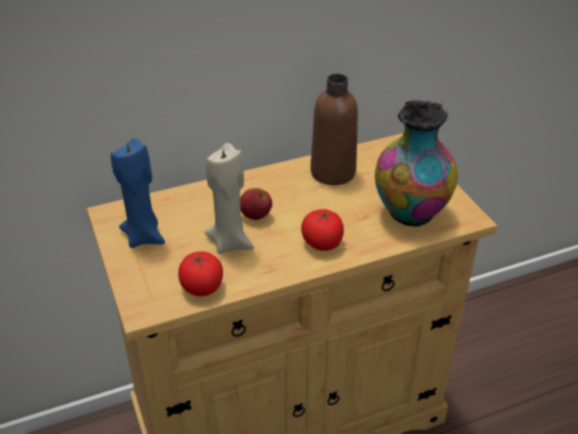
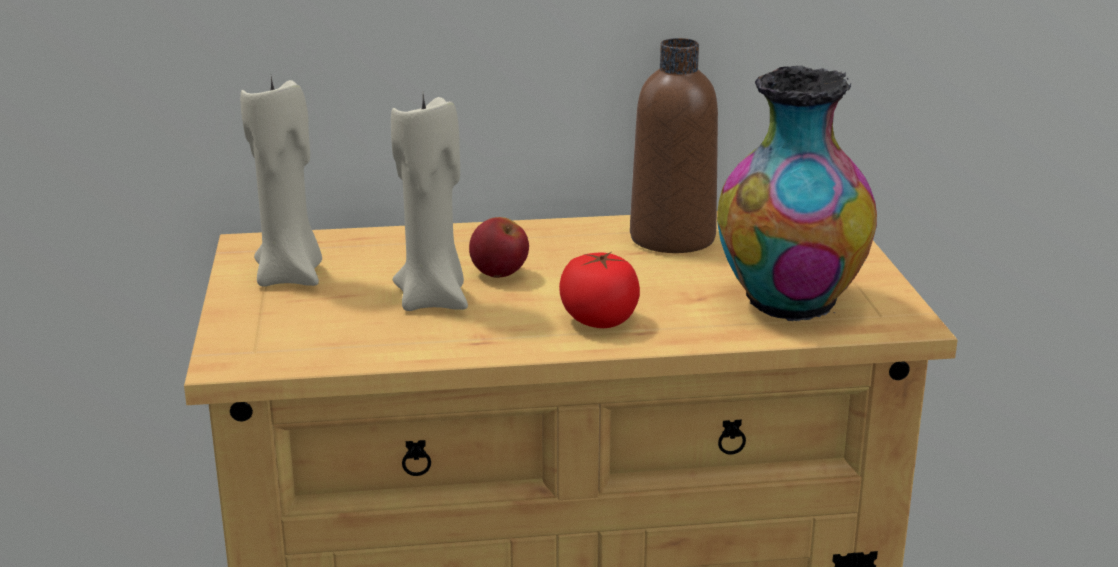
camera: 15 degrees right, 15 degrees down
(144, 236) = (291, 276): blue candle -> beige candle
(202, 287) = (349, 347): tomato -> none

